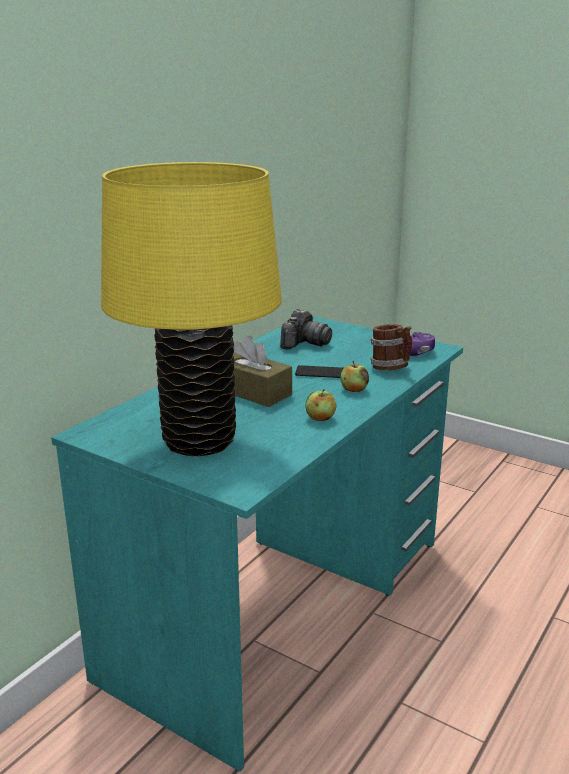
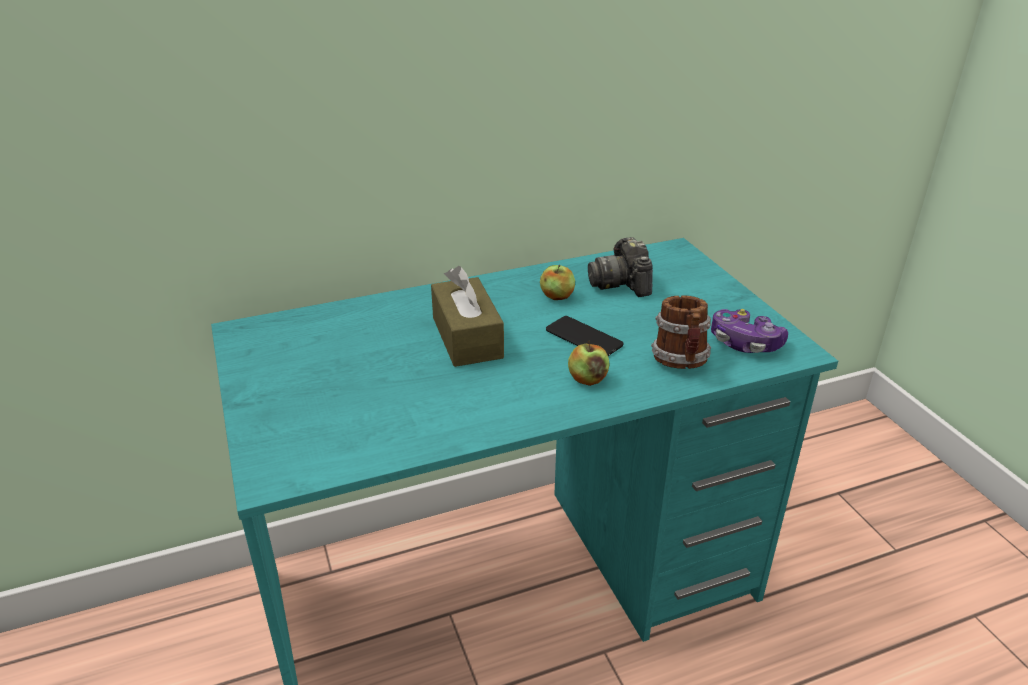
camera: 35 degrees right, 10 degrees up
(199, 441) = (322, 387): yellow table lamp -> none
(304, 343) = (621, 283): camera -> camera turned 105 degrees clockwise
(320, 418) = (488, 409): apple -> apple (556, 296)

